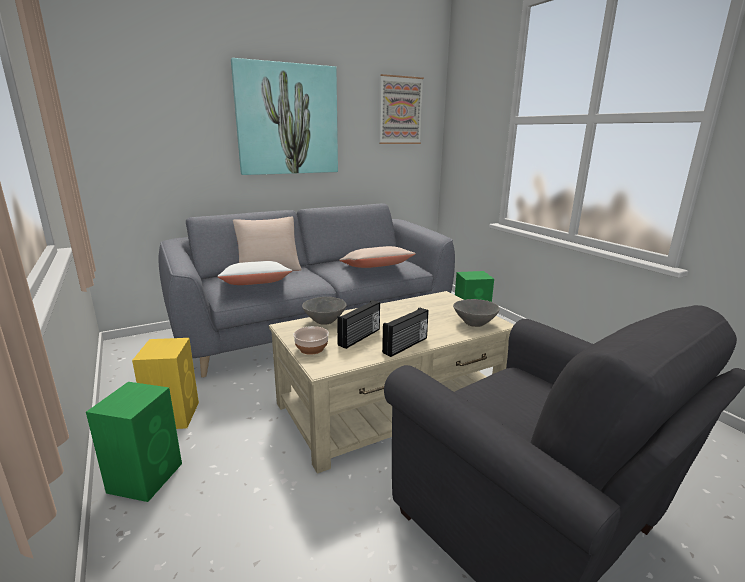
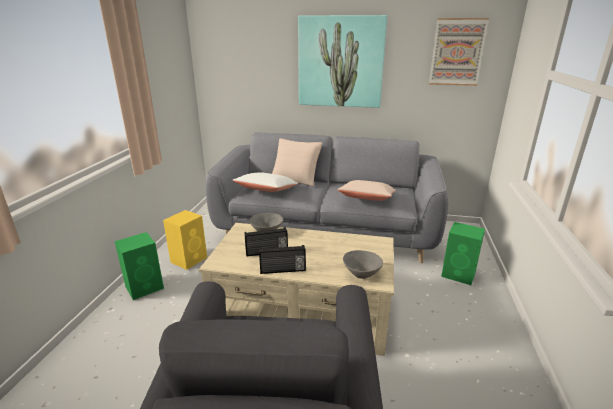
camera: 40 degrees right, 5 degrees up
(312, 348) = (229, 248): bowl -> none

